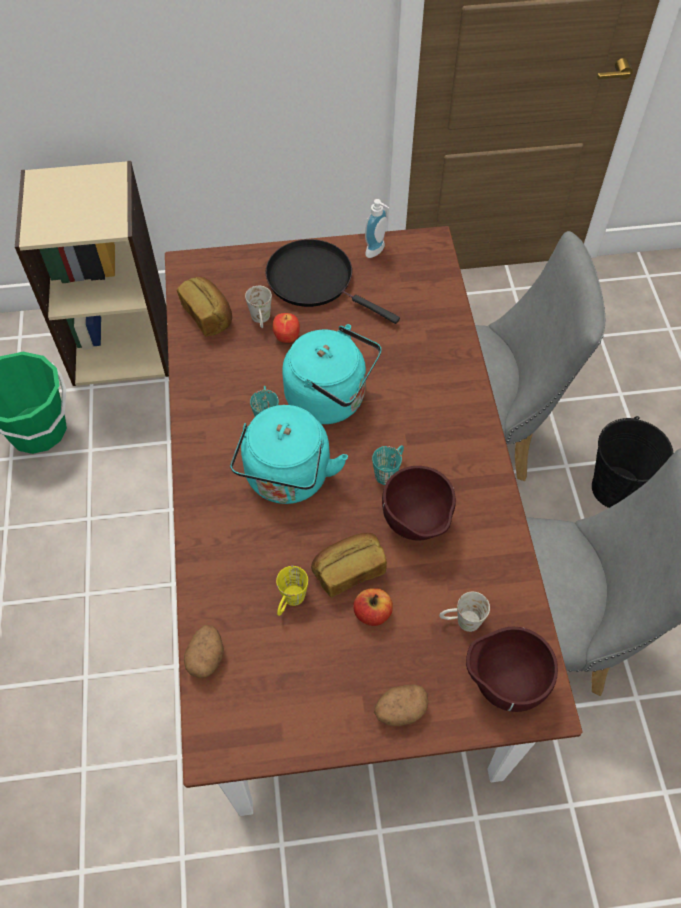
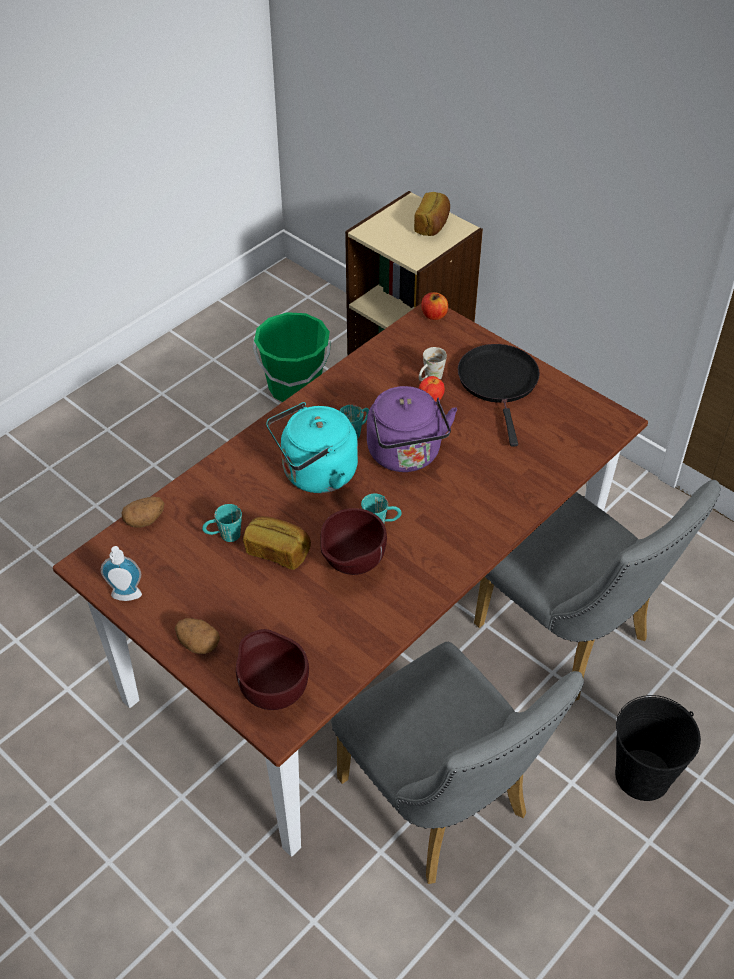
camera: 50 degrees right, 10 degrees down
(208, 315) = (402, 351): bread -> bread (432, 225)
(290, 602) = (224, 536): yellow mug -> turquoise mug
(331, 399) = (406, 455): turquoise kettle -> purple kettle
(372, 613) = (257, 584): apple -> apple (434, 315)
(377, 251) = (569, 397): soap dispenser -> soap dispenser (126, 598)
(461, 621) = (299, 637): white mug -> none

